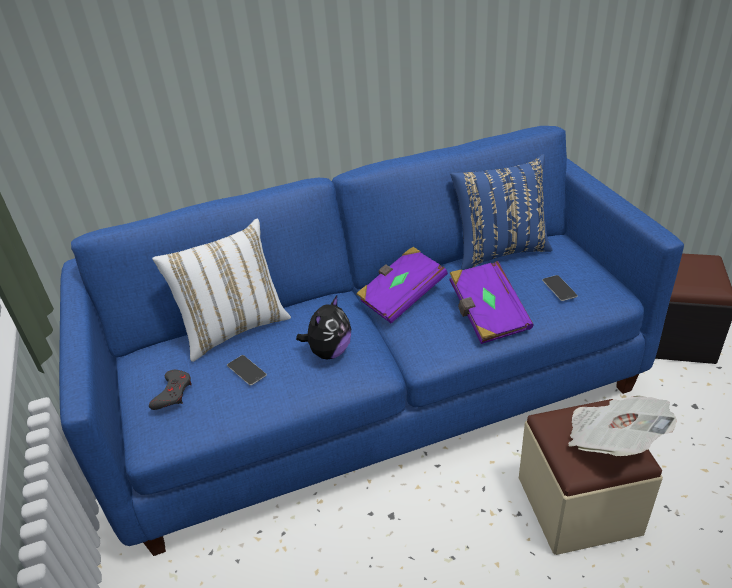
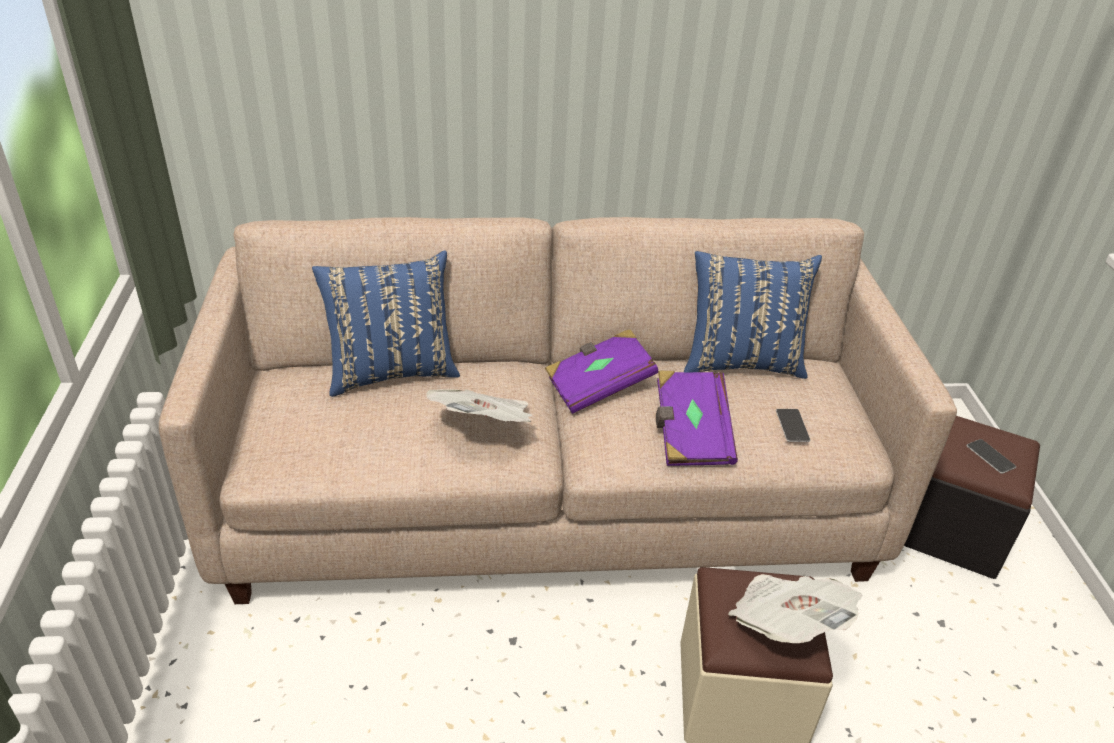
camera: 10 degrees right, 0 degrees up
(173, 393) = (297, 425): grey game controller -> none
(234, 328) = (391, 372): white pillow -> blue pillow
(246, 370) = (385, 422): phone -> phone (990, 456)
(329, 351) = (485, 426): plush toy -> newspaper
(375, 393) = (551, 496): blue sofa -> beige sofa

